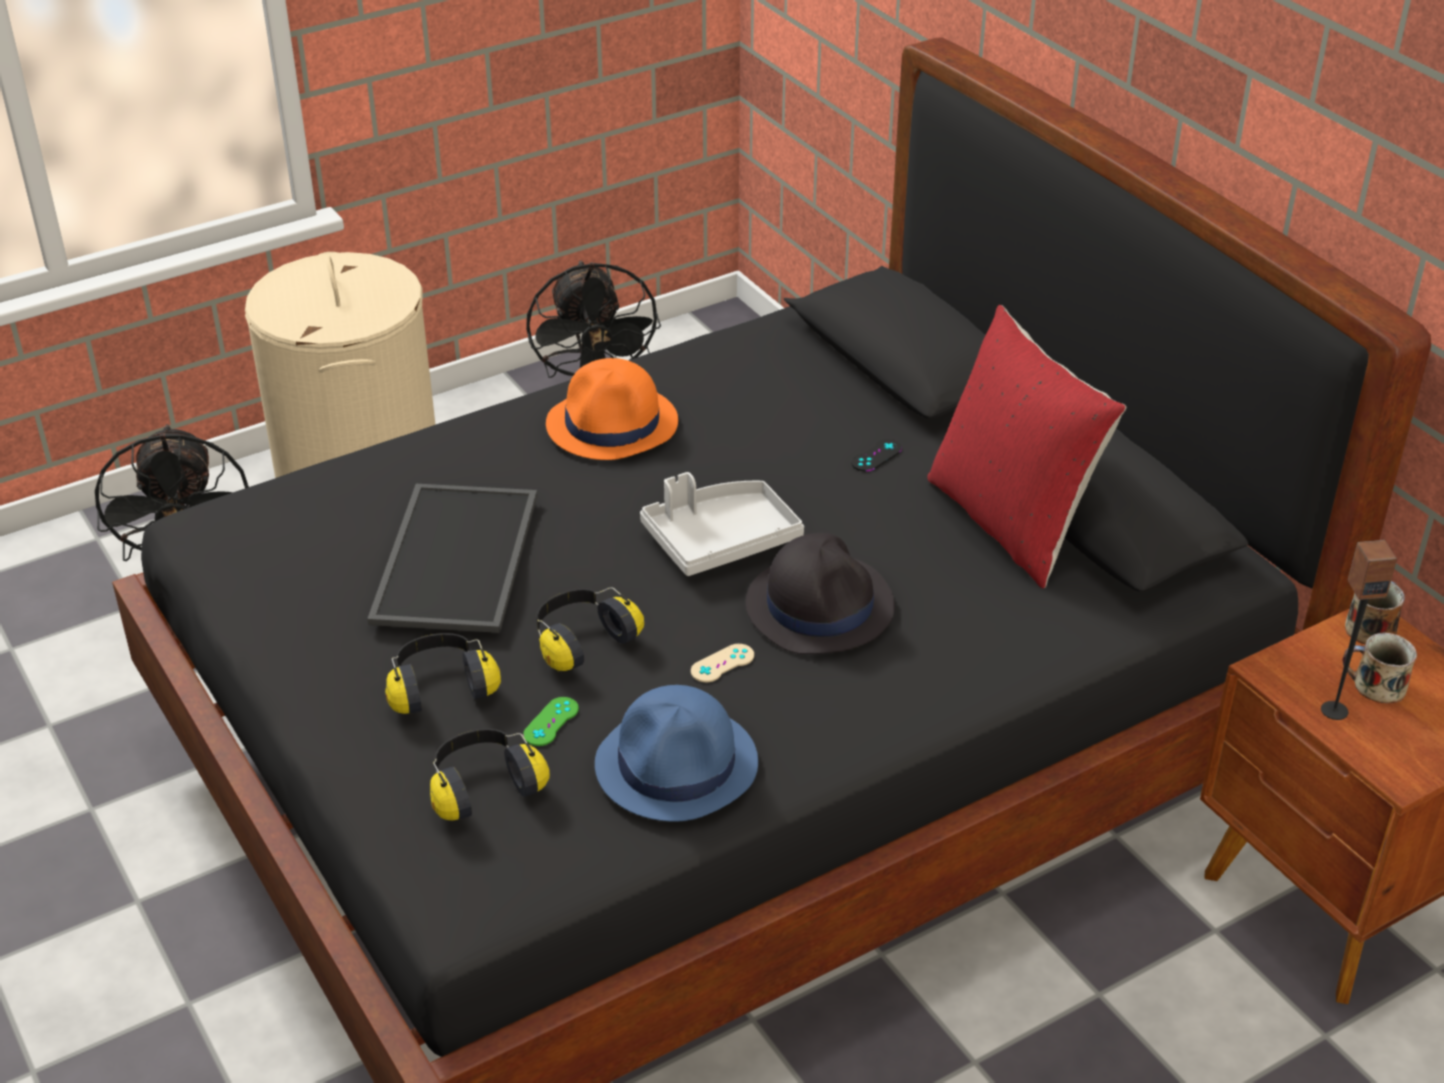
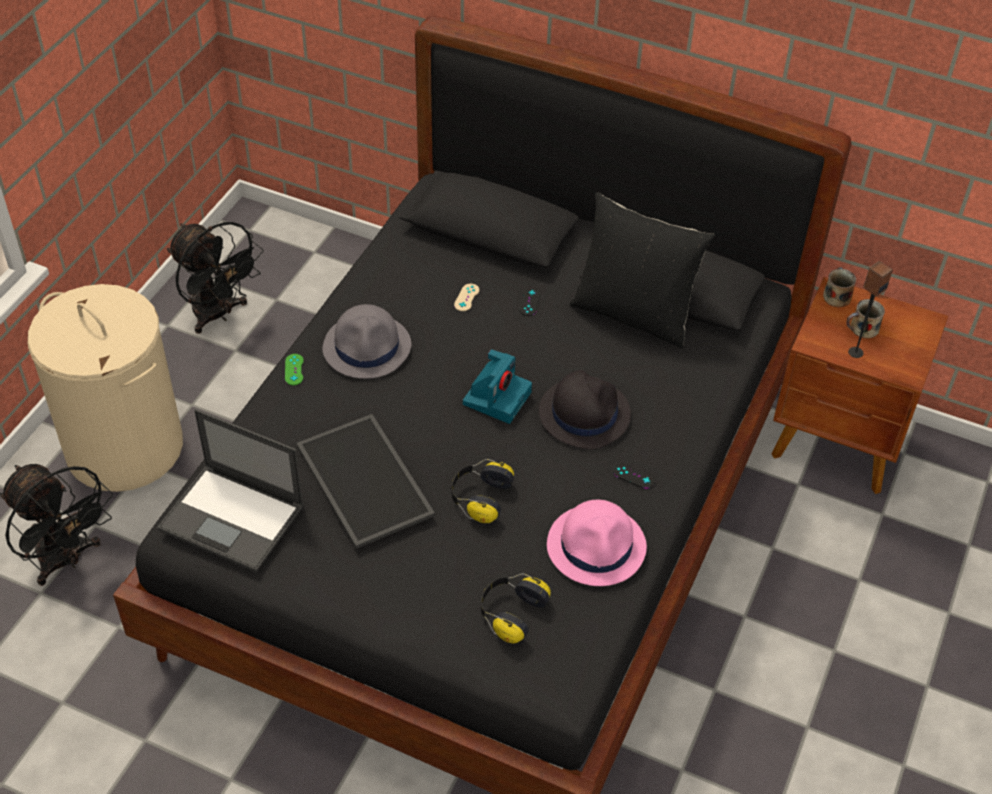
camera: 35 degrees left, 10 degrees up
(267, 532) = (234, 518): none -> laptop
(440, 687) = (430, 566): headphones -> none
(551, 722) = (508, 555): green game controller -> green game controller (294, 369)
(613, 425) = (368, 347): orange hat -> grey hat
(678, 765) = (597, 546): blue hat -> pink hat
(720, 540) = (497, 397): grey tray -> camera
(722, 663) = (565, 474): beige game controller -> beige game controller (466, 297)
(816, 708) = (634, 476): none -> black game controller
(1011, 522) = (634, 313): red pillow -> black pillow

